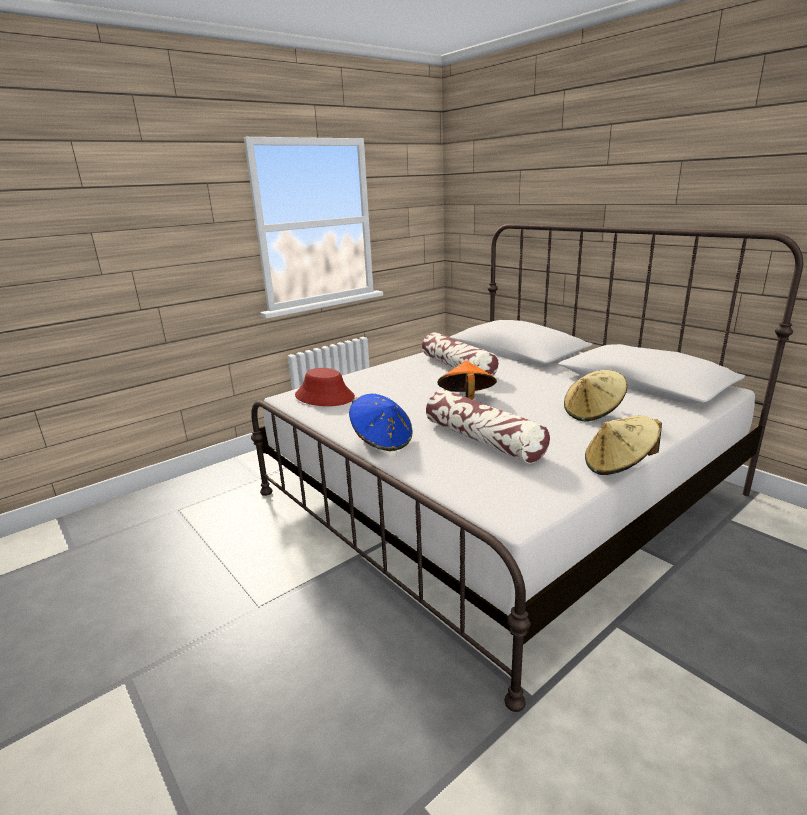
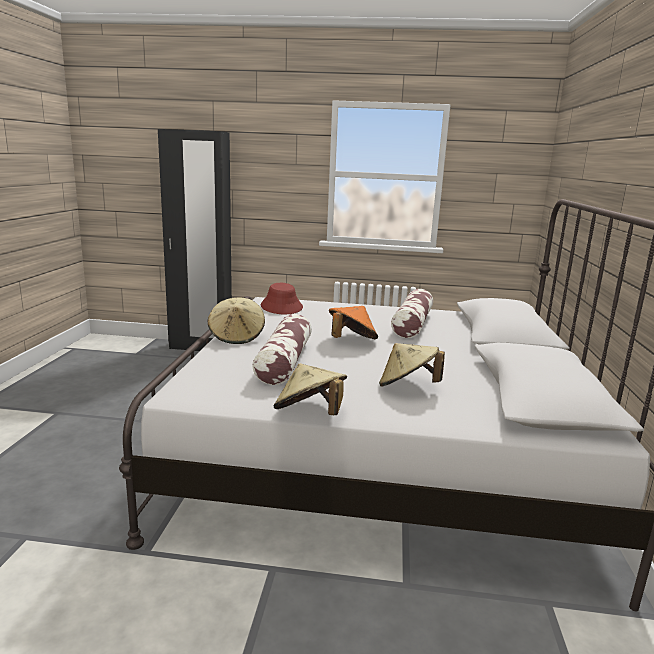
camera: 45 degrees right, 5 degrees down
(146, 497) = (200, 347): none -> black wardrobe
(382, 441) = (237, 337): blue hat -> beige hat

